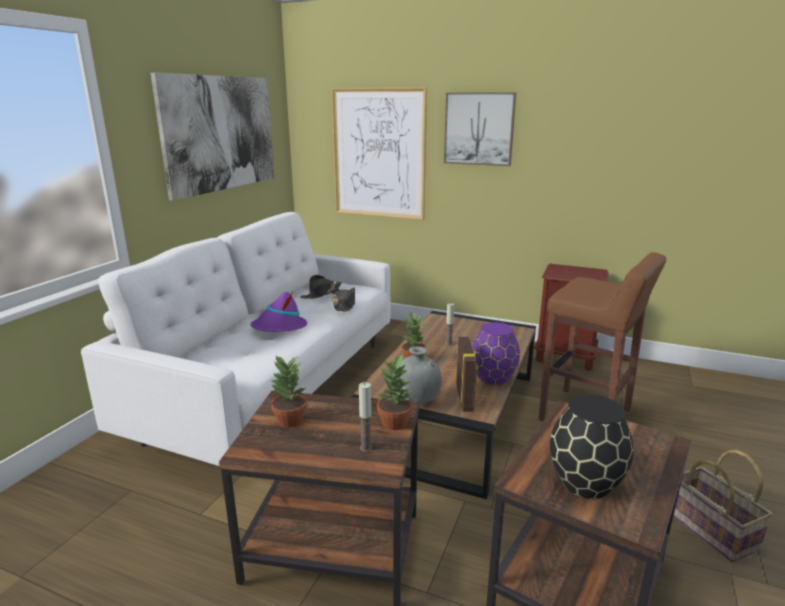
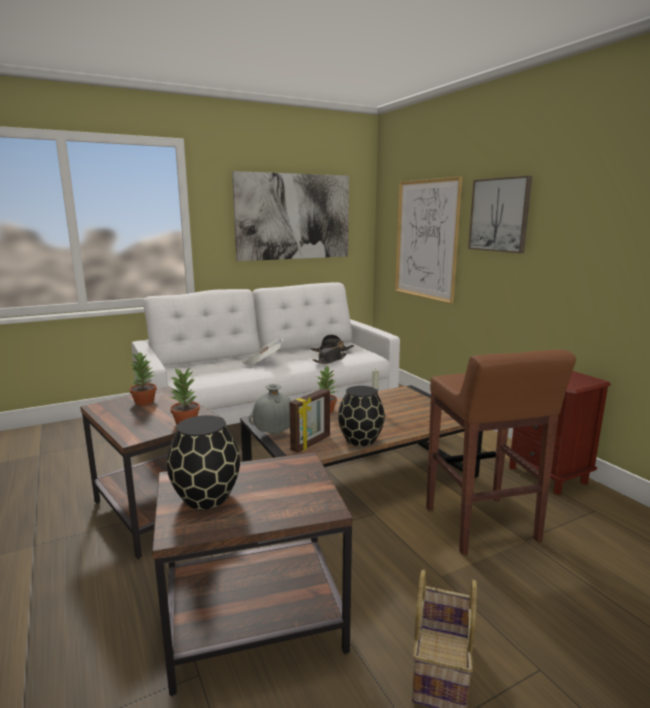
camera: 40 degrees right, 5 degrees down
(279, 327) = (262, 363): purple hat -> newspaper
(365, 448) = (145, 427): candle -> none
(492, 377) = (360, 439): purple vase -> black vase

